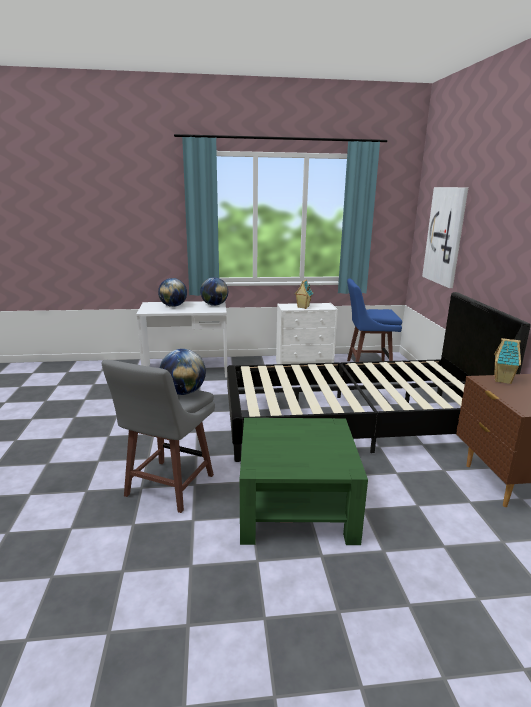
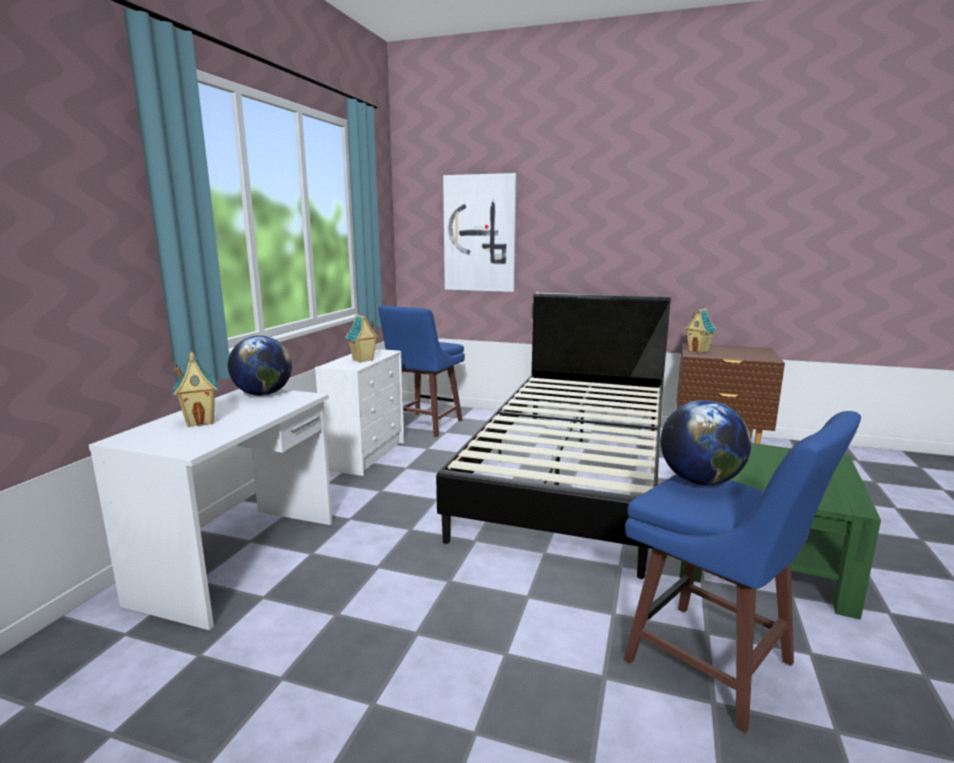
camera: 65 degrees left, 5 degrees down
(168, 487) = (713, 665): grey stool -> blue stool
(173, 306) = (201, 421): globe -> toy house

